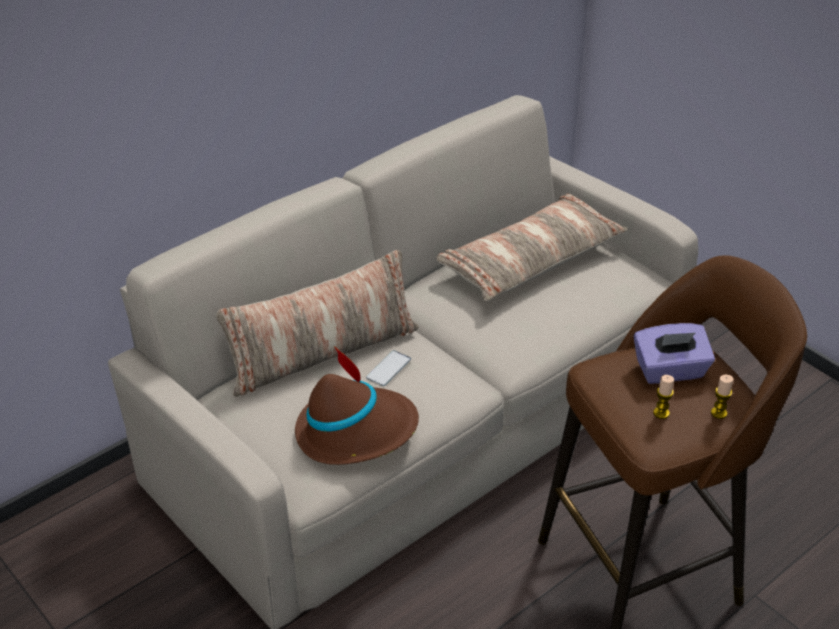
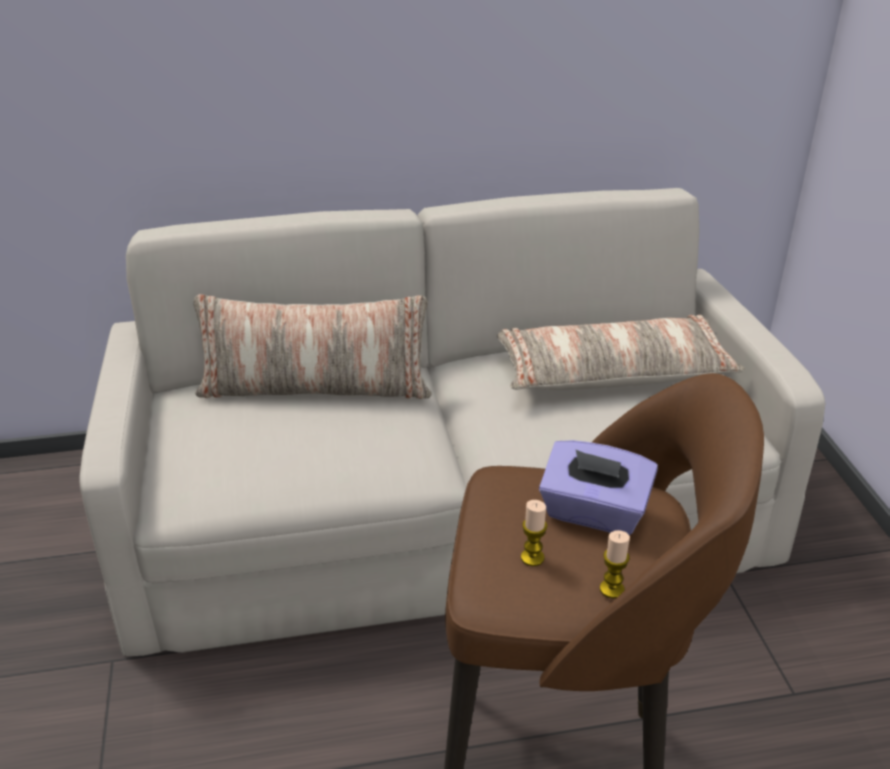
camera: 30 degrees right, 5 degrees down
(356, 431) = (270, 469): brown hat -> none
(388, 368) = (362, 423): phone -> none

